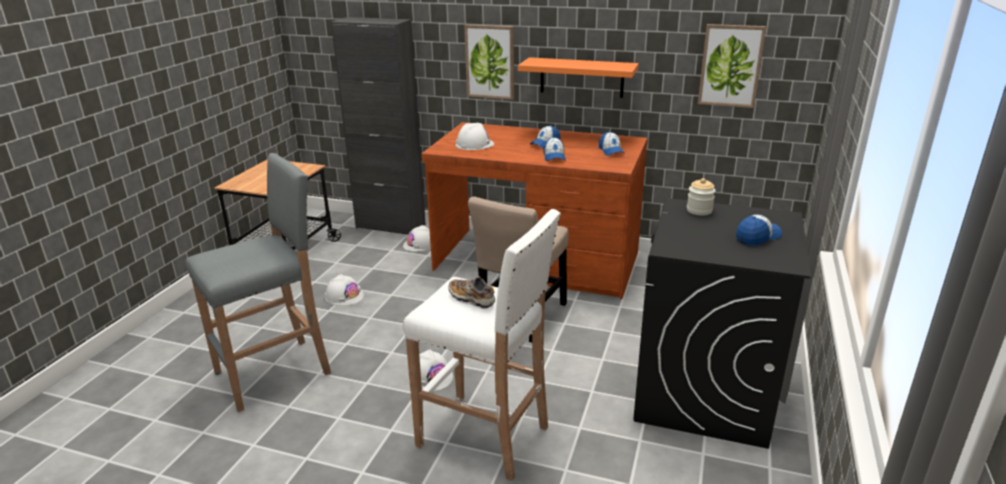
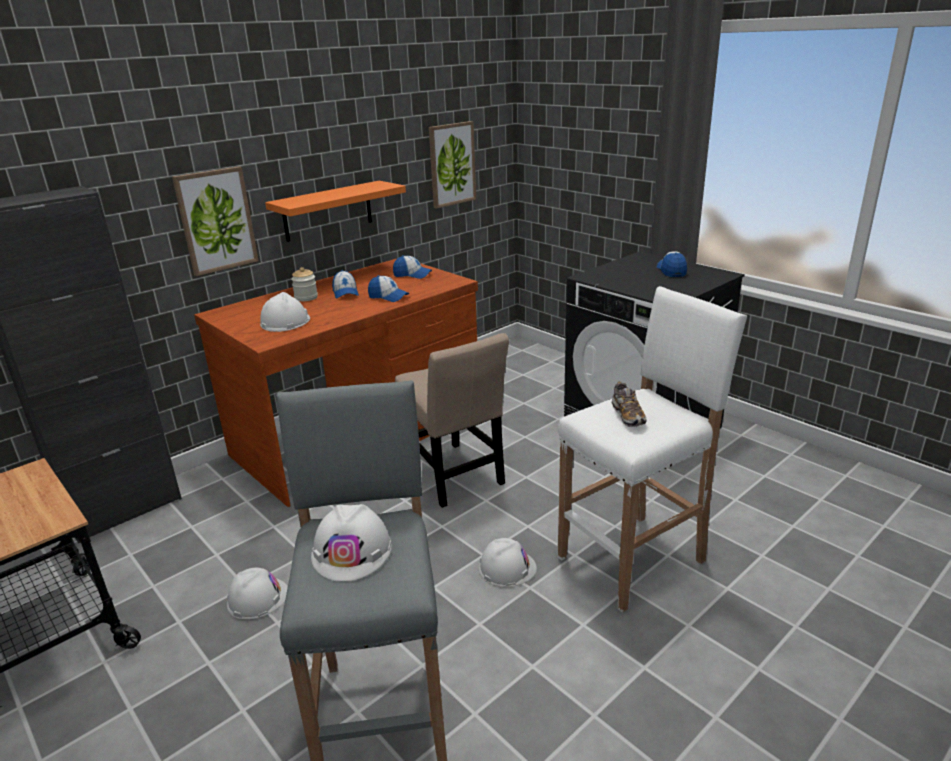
camera: 60 degrees left, 0 degrees up
(420, 244) = (212, 499): white hard hat -> white hard hat (352, 551)
(471, 299) = (628, 416): shoe -> shoe turned 75 degrees counterclockwise
(699, 210) = (606, 274): jar -> jar (306, 297)

